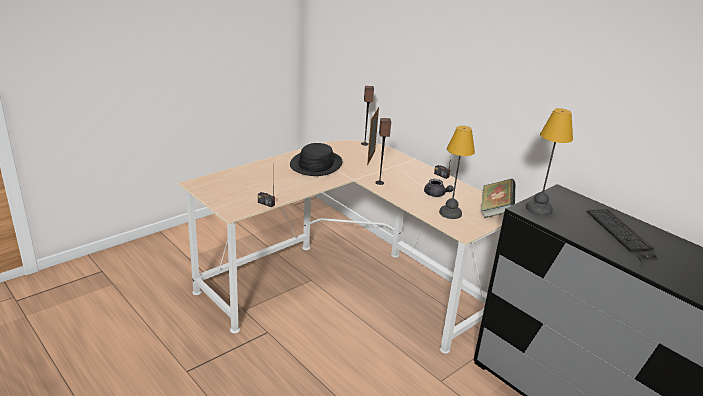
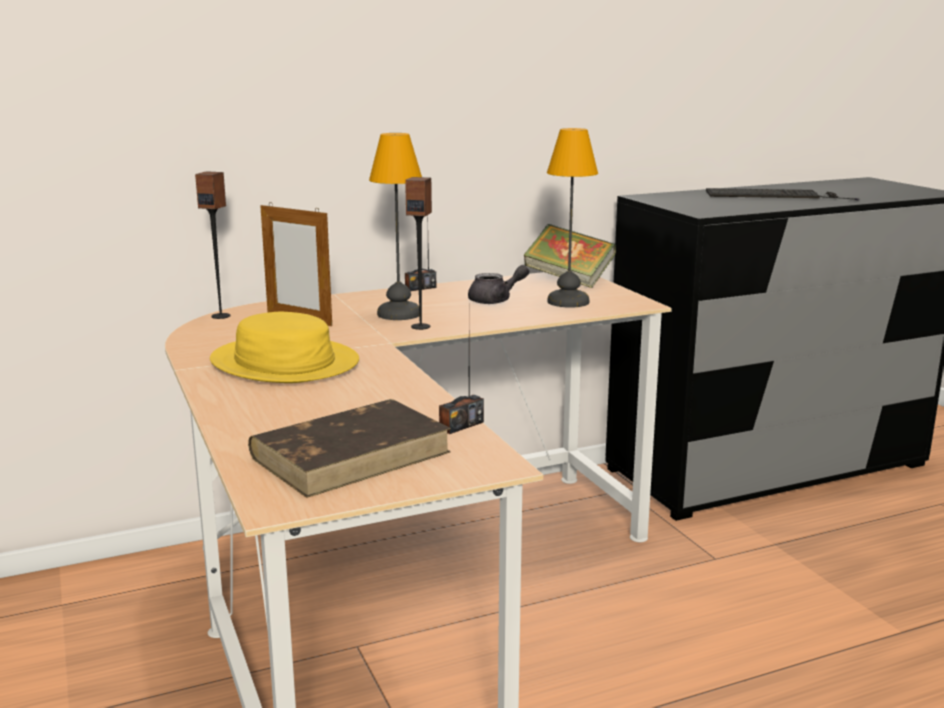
camera: 70 degrees left, 10 degrees down
(234, 188) = (352, 454): none -> brown book
(316, 164) = (284, 363): black hat -> yellow hat
(539, 209) = (702, 208): table lamp -> table lamp (400, 314)

